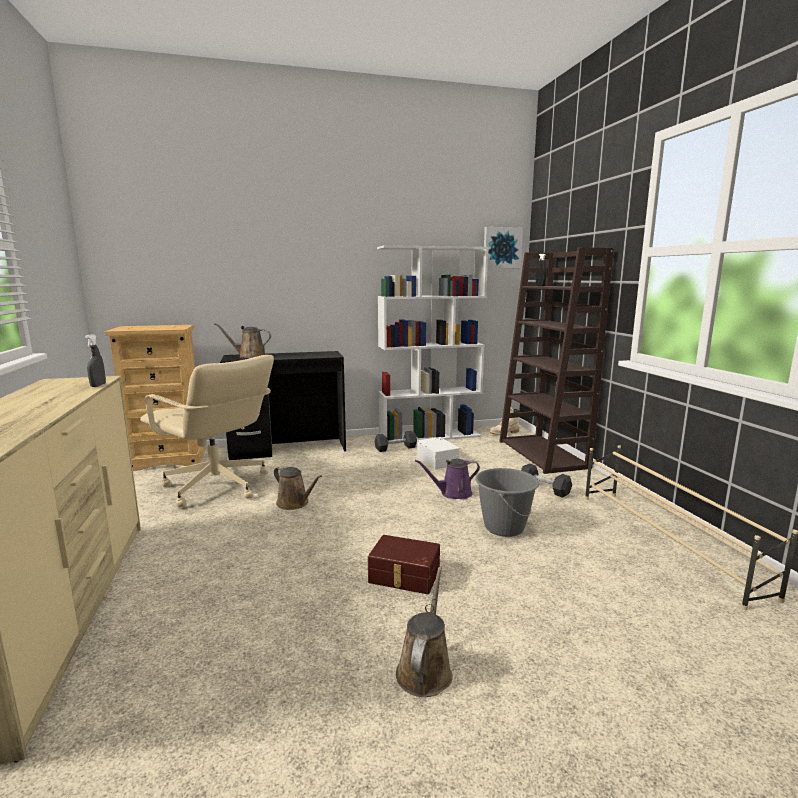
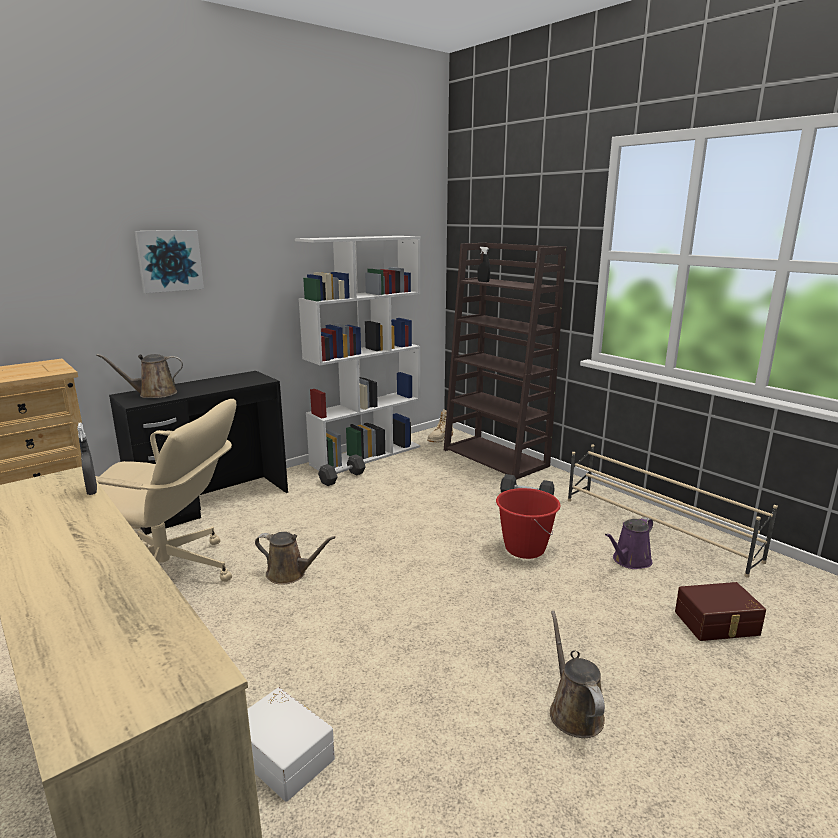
camera: 25 degrees left, 5 degrees up
(404, 576) = (479, 626): brown storage box -> brown storage box (717, 624)
(438, 460) = (401, 485): white storage box -> white storage box (285, 754)
(453, 493) = (448, 522): purple watering can -> purple watering can (629, 561)
(501, 248) = (422, 233): picture -> picture (169, 260)
(503, 527) = (524, 548): grey bucket -> red bucket

